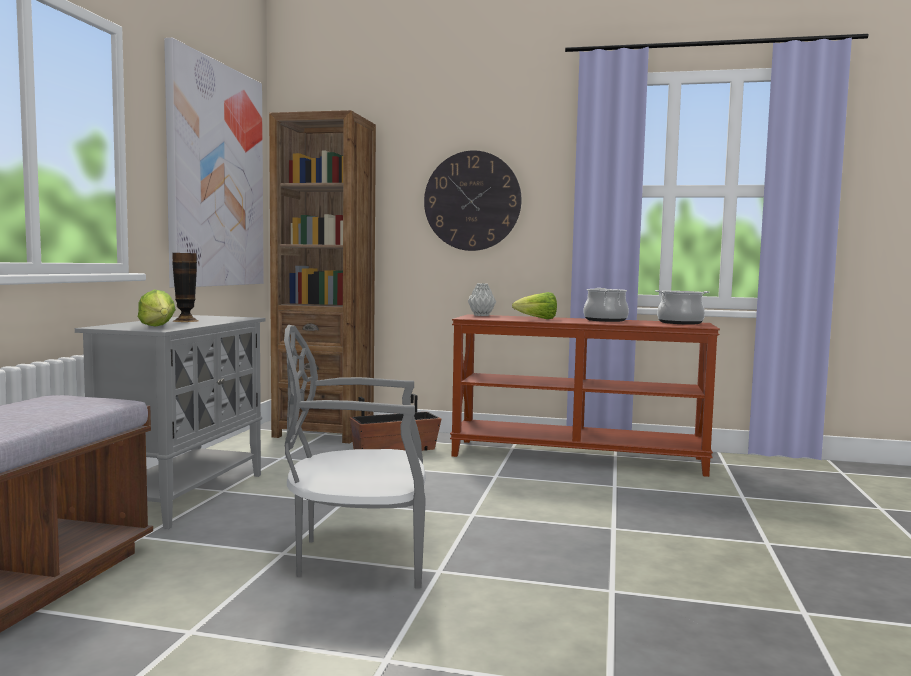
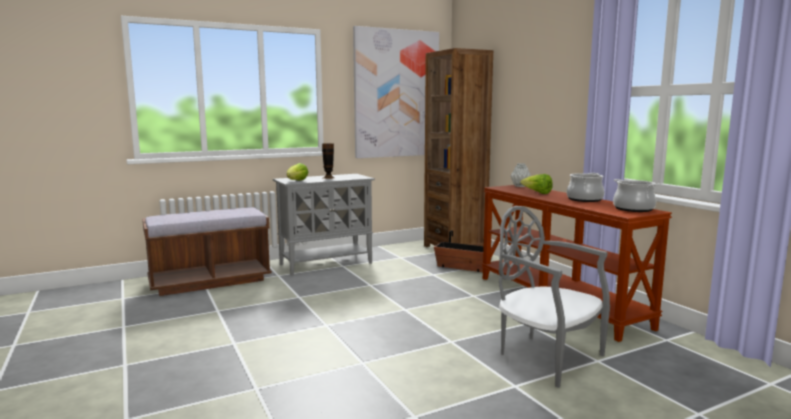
camera: 50 degrees right, 5 degrees up
(359, 557) = (316, 308): grey chair -> grey chair (546, 356)
(472, 201) = (539, 101): wall clock -> none

